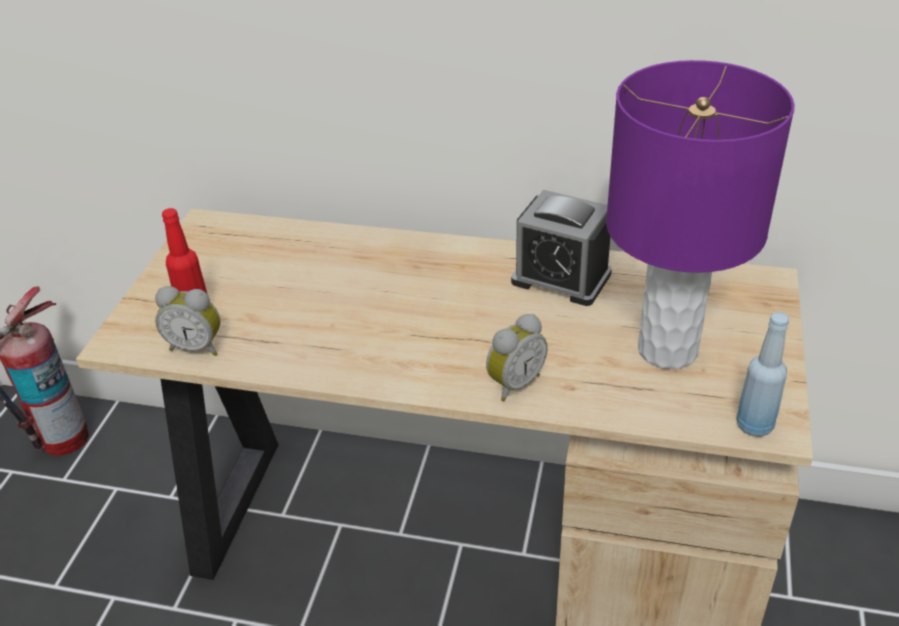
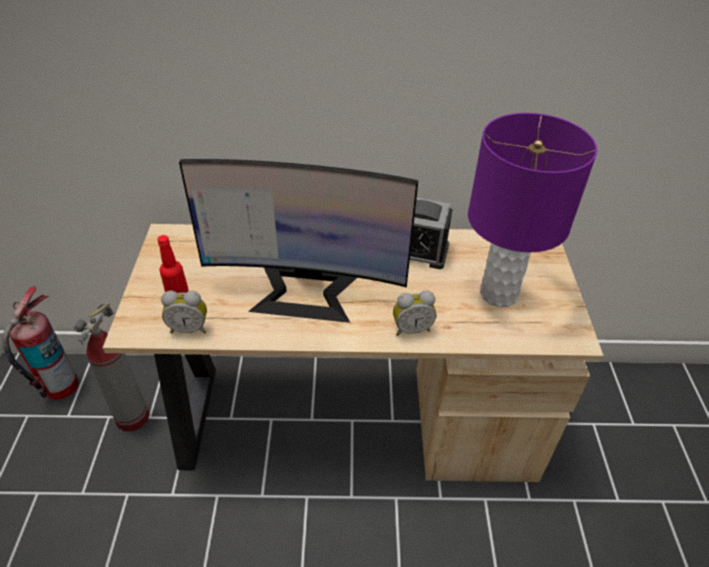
camera: 15 degrees left, 5 degrees up
(147, 494) = (132, 418): none -> fire extinguisher
(372, 318) = (305, 293): none -> monitor
(513, 383) = (411, 328): alarm clock -> alarm clock turned 45 degrees clockwise
(754, 425) = (564, 338): blue bottle -> none

